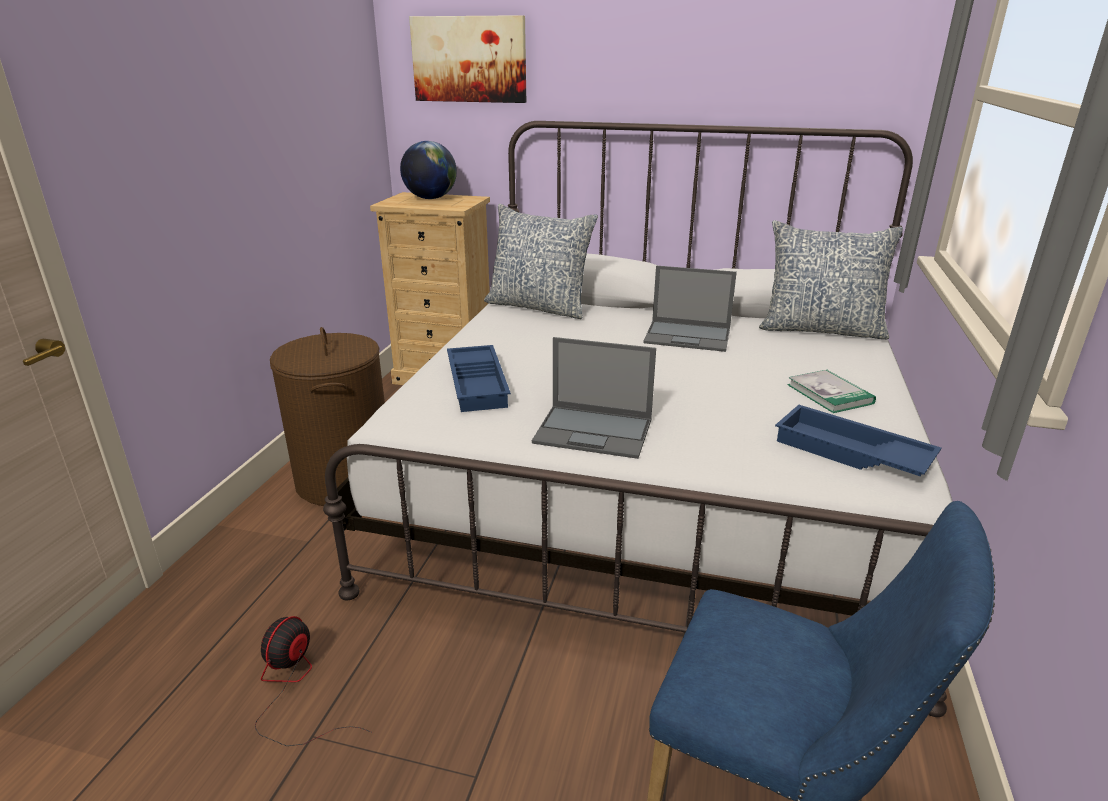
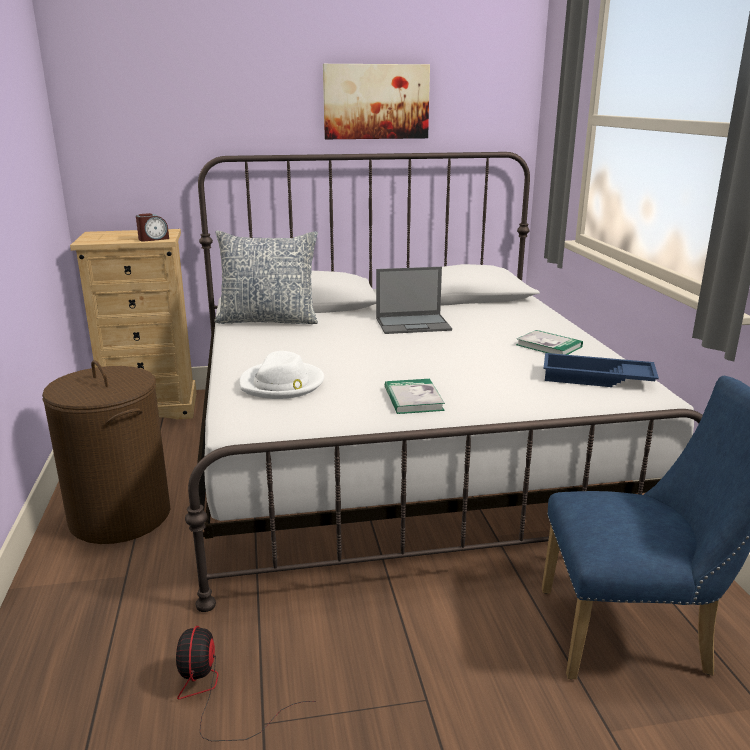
camera: 25 degrees left, 5 degrees down
(430, 198) = (124, 234): globe -> none
(448, 206) = (153, 239): none -> alarm clock
(469, 59) = (149, 102): picture -> picture (376, 102)
(479, 384) = (282, 384): blue tray -> white hat
(595, 431) = (413, 399): laptop -> book
(821, 329) = (502, 306): pillow -> none

